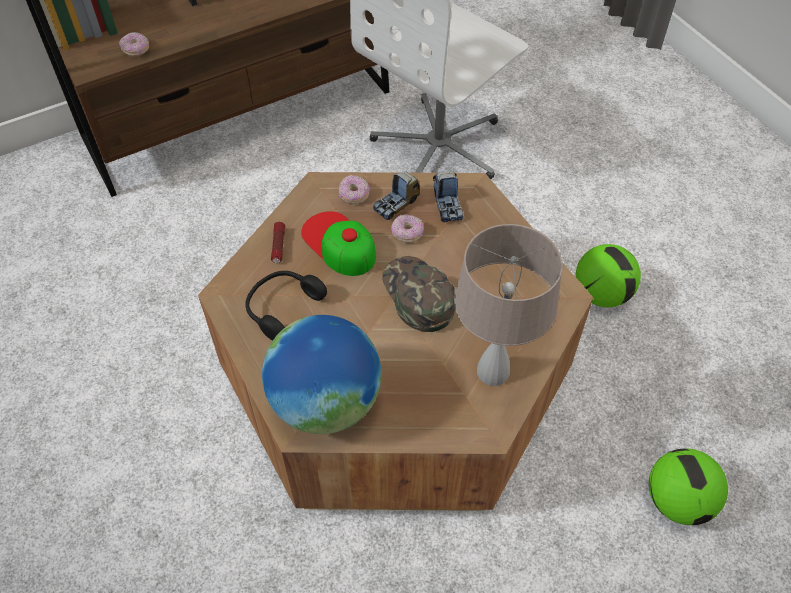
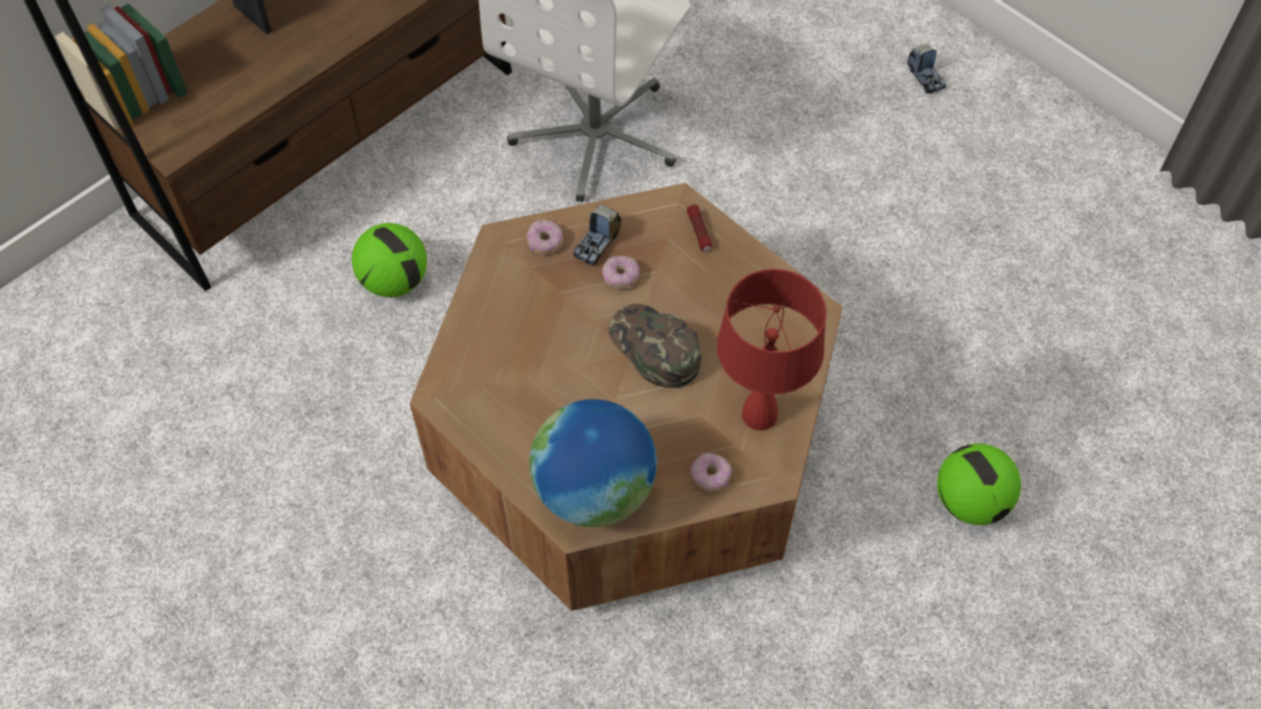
camera: 15 degrees left, 5 degrees up
(136, 50) = (221, 111): donut -> donut (710, 476)
(278, 246) = (480, 324): flashlight -> flashlight (699, 232)
(282, 307) = (510, 396): black headphones -> none
(339, 243) = (547, 306): cap -> none
(447, 205) = (655, 232): toy truck -> toy truck (925, 77)
(494, 371) = (760, 414): beige table lamp -> red table lamp
(601, 294) = (837, 285): football -> football (394, 281)

